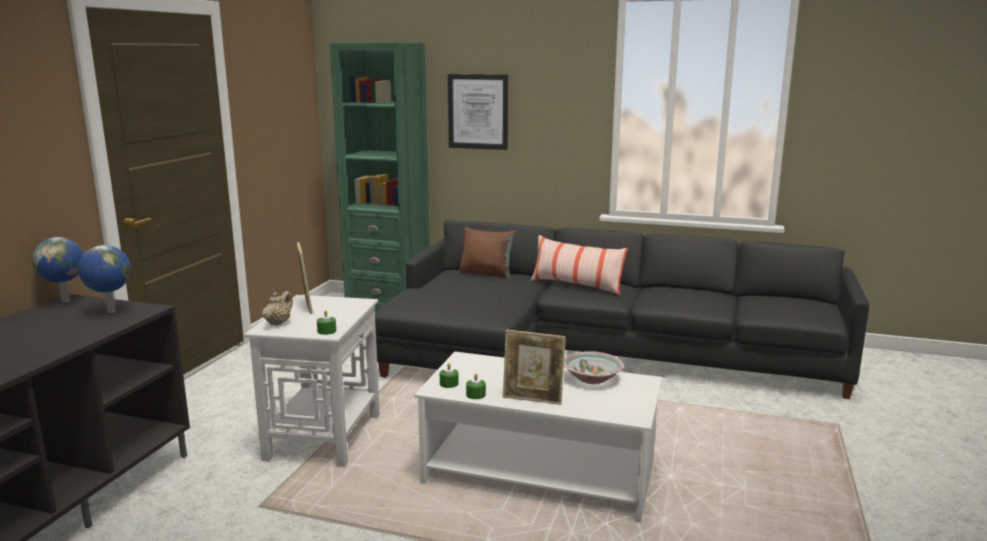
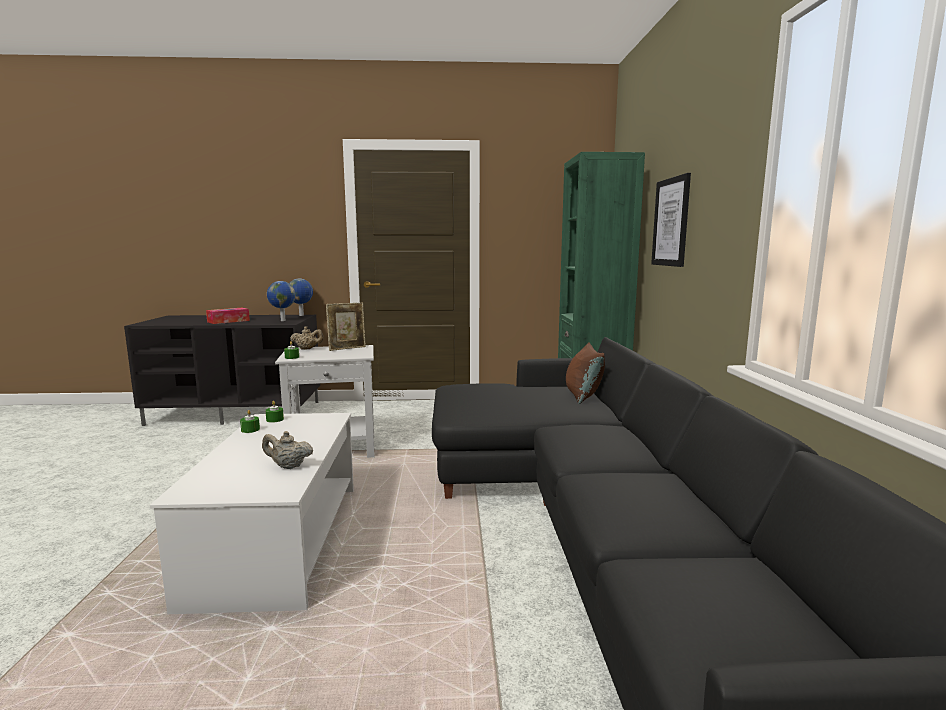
camera: 70 degrees right, 5 degrees down
(36, 345) = (228, 321): none -> tissue box
(533, 399) = (236, 449): picture frame -> none
(576, 286) = (596, 432): pillow -> none
(592, 379) = (288, 466): bowl -> beige teapot

